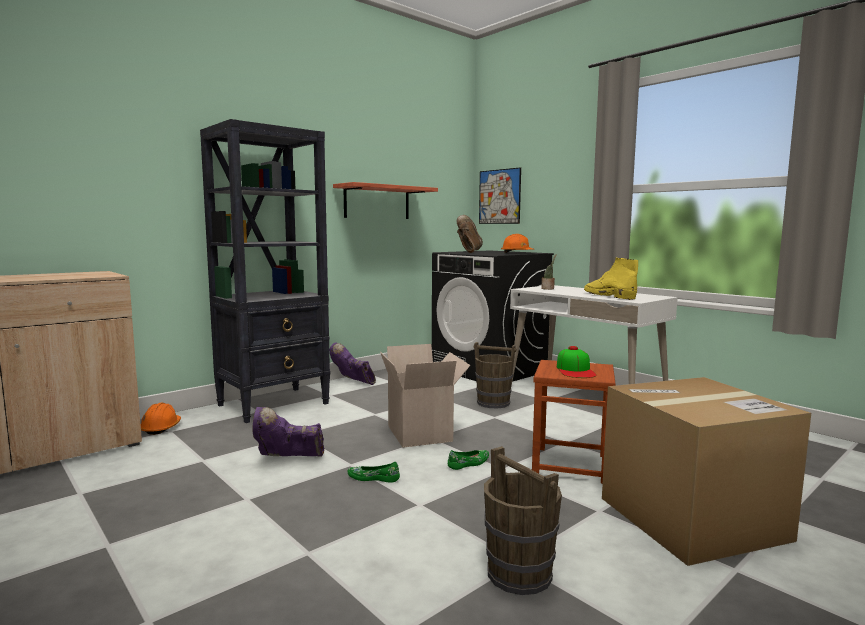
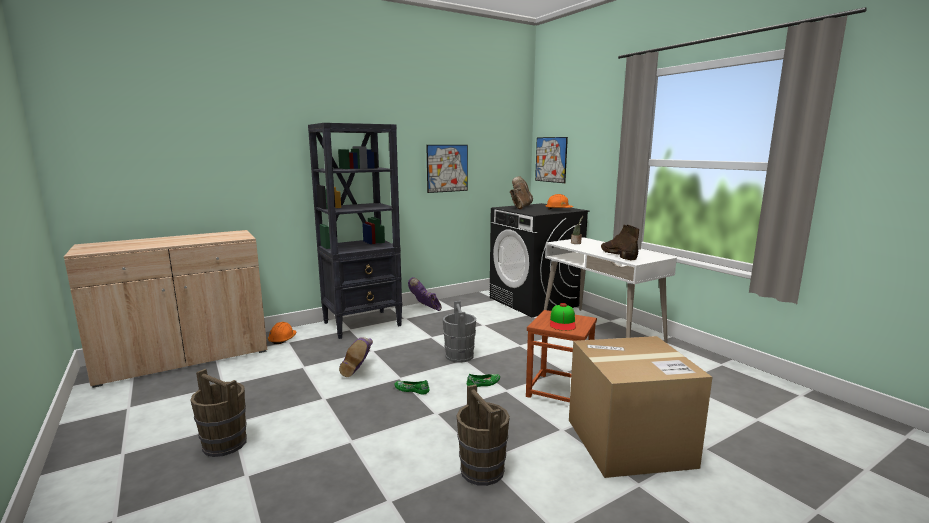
camera: 10 degrees right, 5 degrees up
(288, 460) = (358, 371): purple boot -> purple boot turned 90 degrees counterclockwise
(377, 202) = (447, 168): shelf -> picture
(422, 434) = (459, 356): cardboard box -> grey bucket
(493, 403) = (524, 332): brown bucket -> brown bucket (225, 444)
(608, 296) = (617, 254): yellow boot -> brown boot

